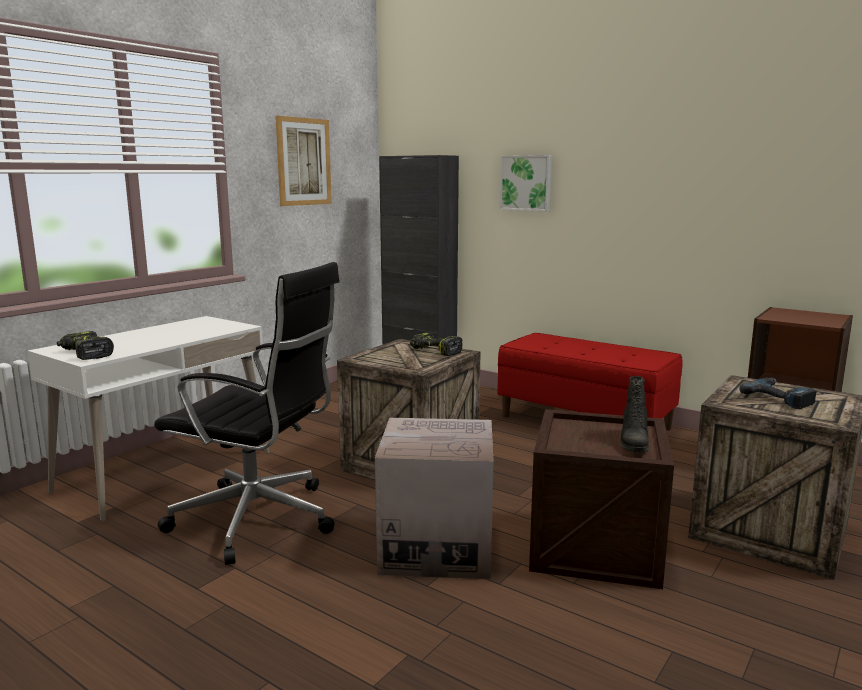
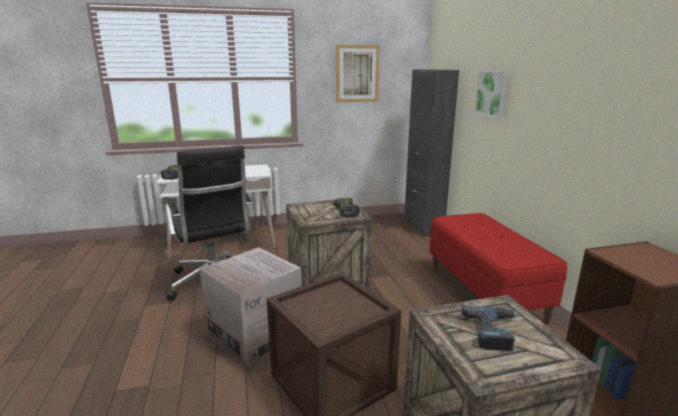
camera: 40 degrees right, 5 degrees up
(633, 443) = (344, 319): black boot -> none

